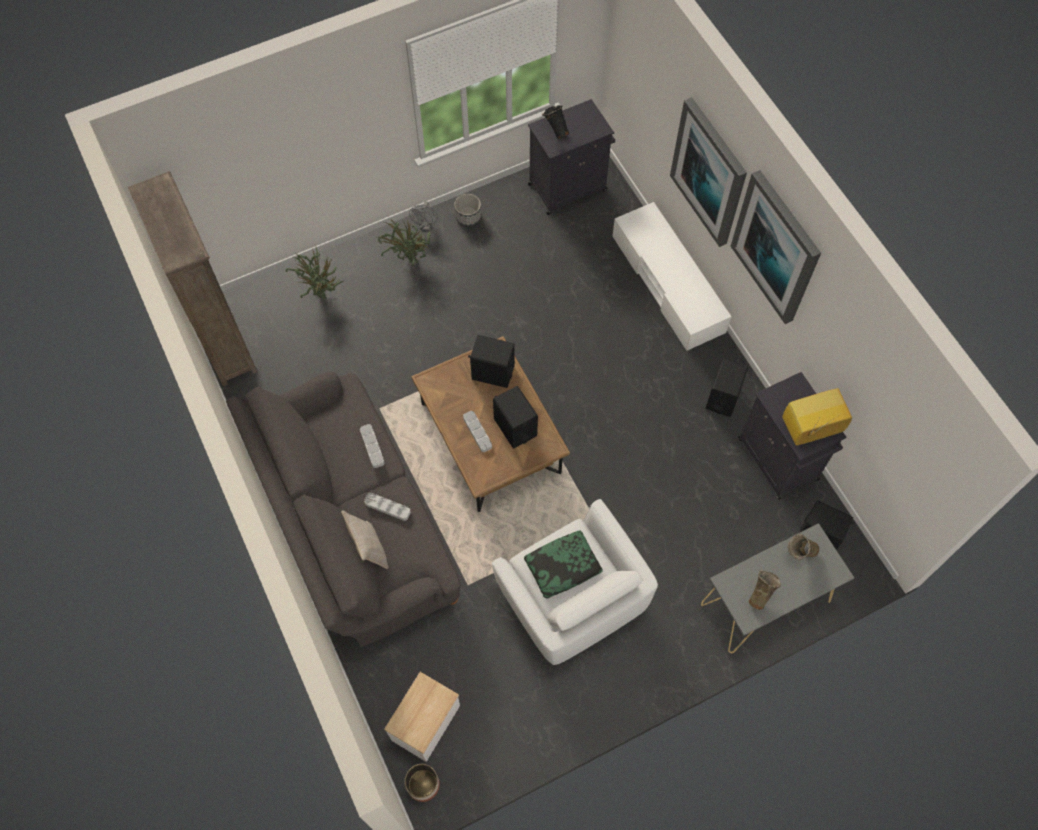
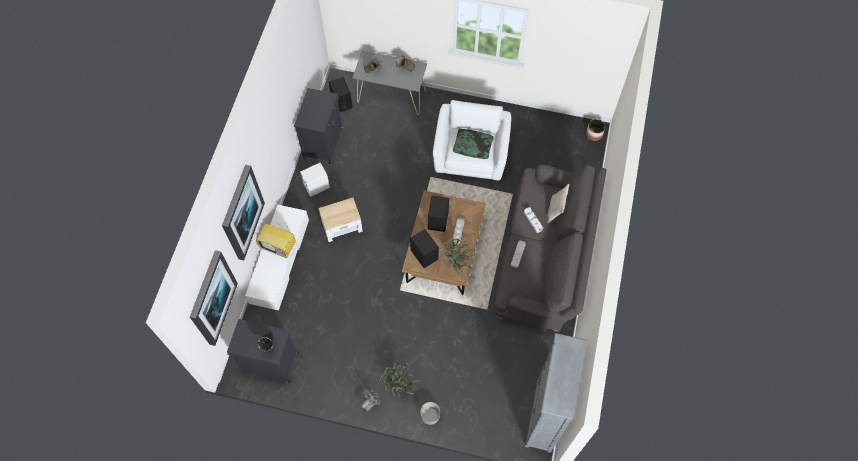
camera: 140 degrees left, 0 degrees up
(223, 341) = (543, 417): brown bookcase -> grey bookcase
(321, 293) = (465, 405): potted plant -> potted plant (456, 265)
(425, 722) = (575, 154): side table -> side table (342, 227)
(468, 216) = (342, 389): planter -> planter (430, 415)
(723, 398) = (316, 186): black speaker -> white speaker
(776, 247) = (263, 140): picture -> picture (212, 298)
(809, 429) = (319, 101): television -> television (279, 246)

